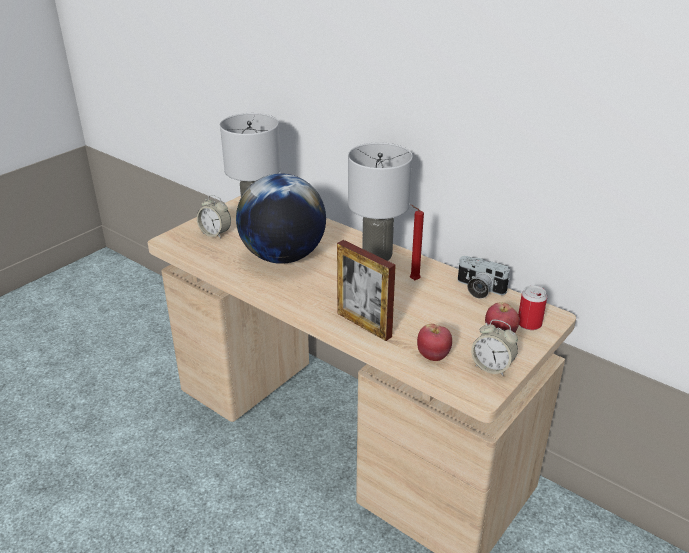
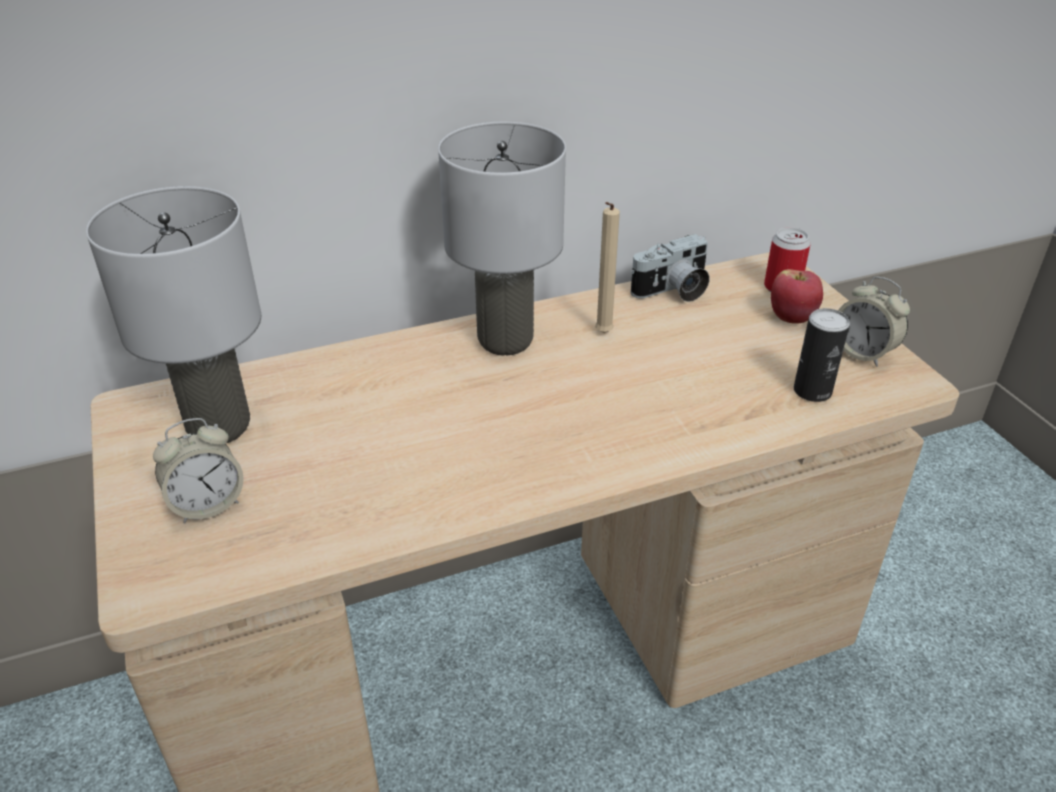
camera: 60 degrees left, 5 degrees up
(283, 257) = (400, 441): globe -> none
(364, 325) = (690, 426): picture frame -> none
(413, 280) = (602, 334): red candle -> beige candle
(433, 356) = (812, 391): apple -> can
(492, 367) = (863, 353): alarm clock -> alarm clock turned 75 degrees clockwise

